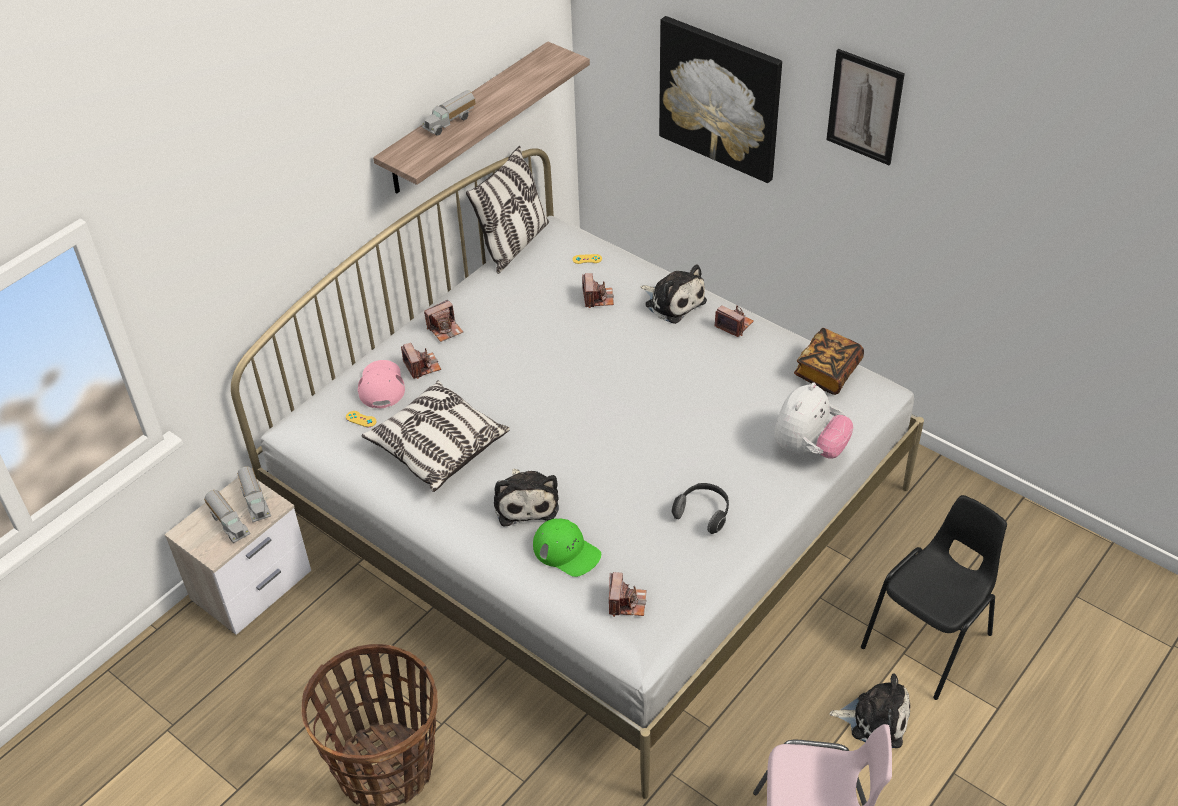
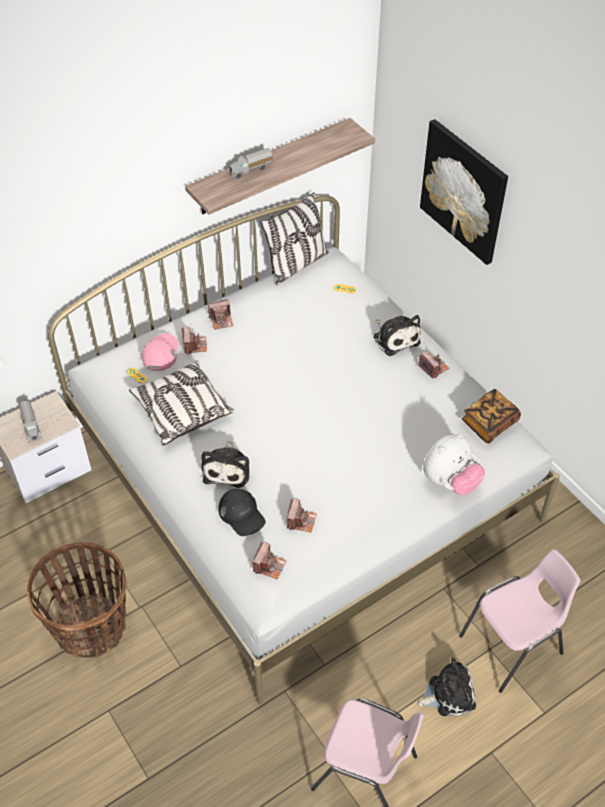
camera: 15 degrees right, 5 degrees up
(256, 502) = (55, 415): toy truck -> none
(566, 551) = (242, 514): green cap -> black cap
(597, 298) = (340, 322): camera -> camera (301, 521)
(703, 513) = (351, 512): headphones -> none
(864, 107) = (560, 228): picture -> none
(875, 719) = (448, 694): plush toy -> plush toy turned 45 degrees counterclockwise
(929, 641) = (512, 645): black chair -> pink chair

